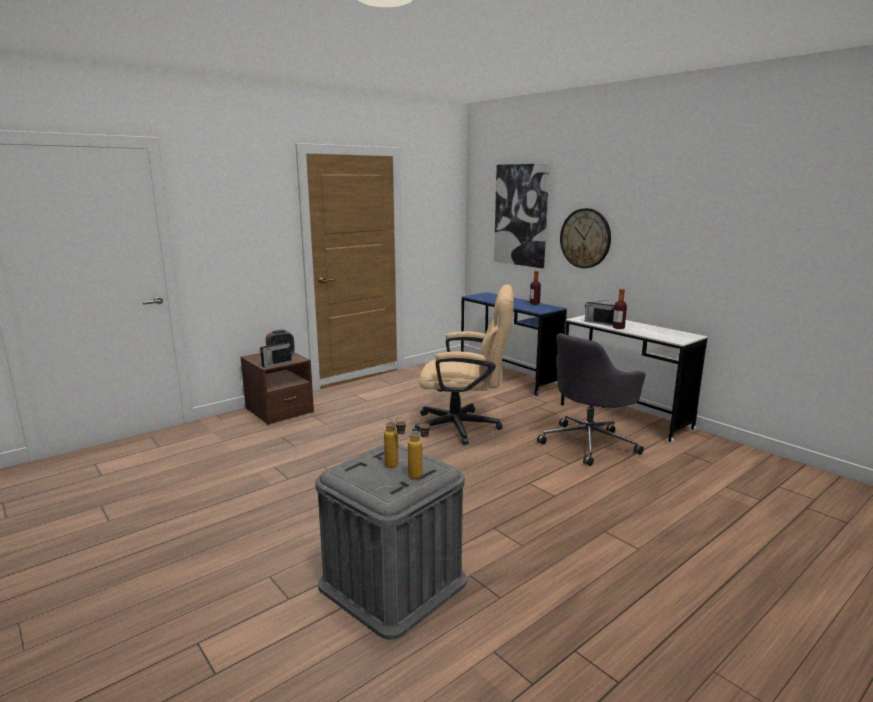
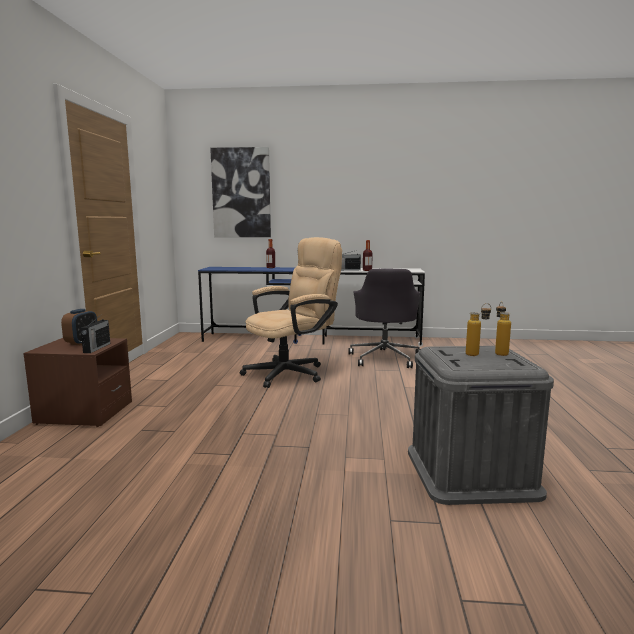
camera: 45 degrees left, 5 degrees down
(585, 238) = (310, 208): wall clock -> none

